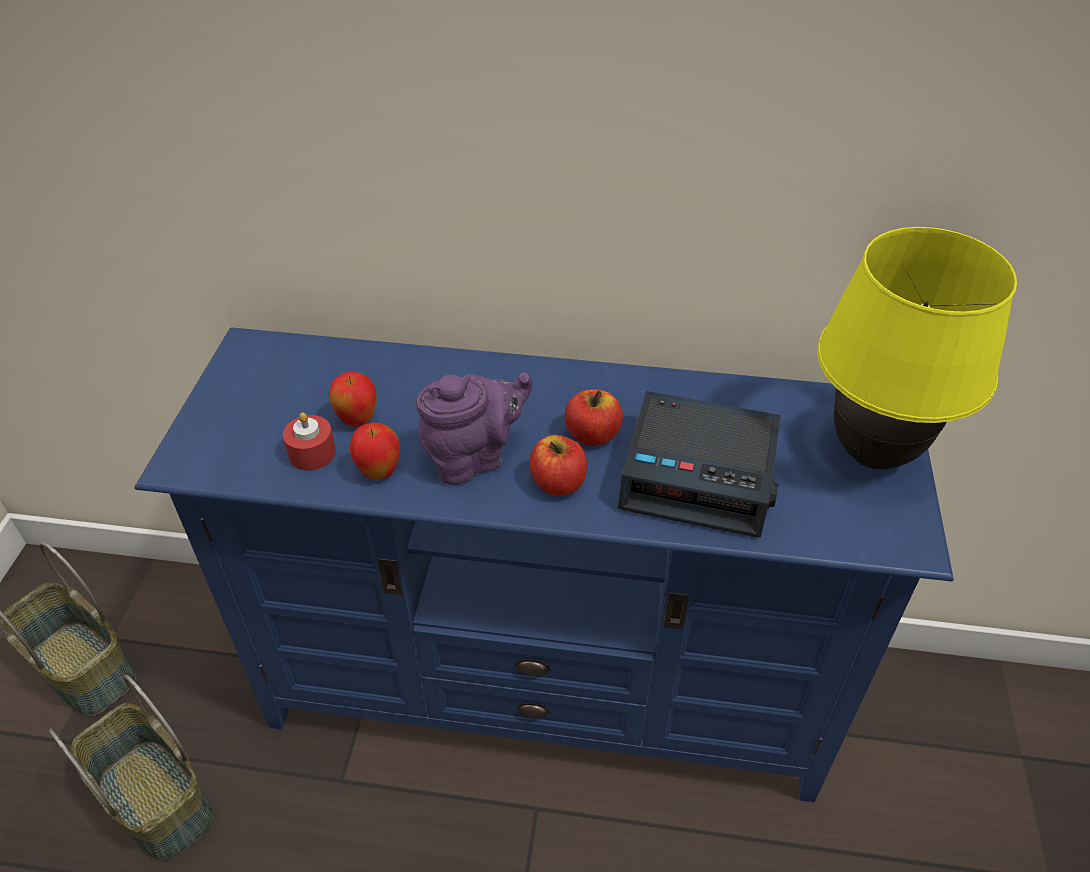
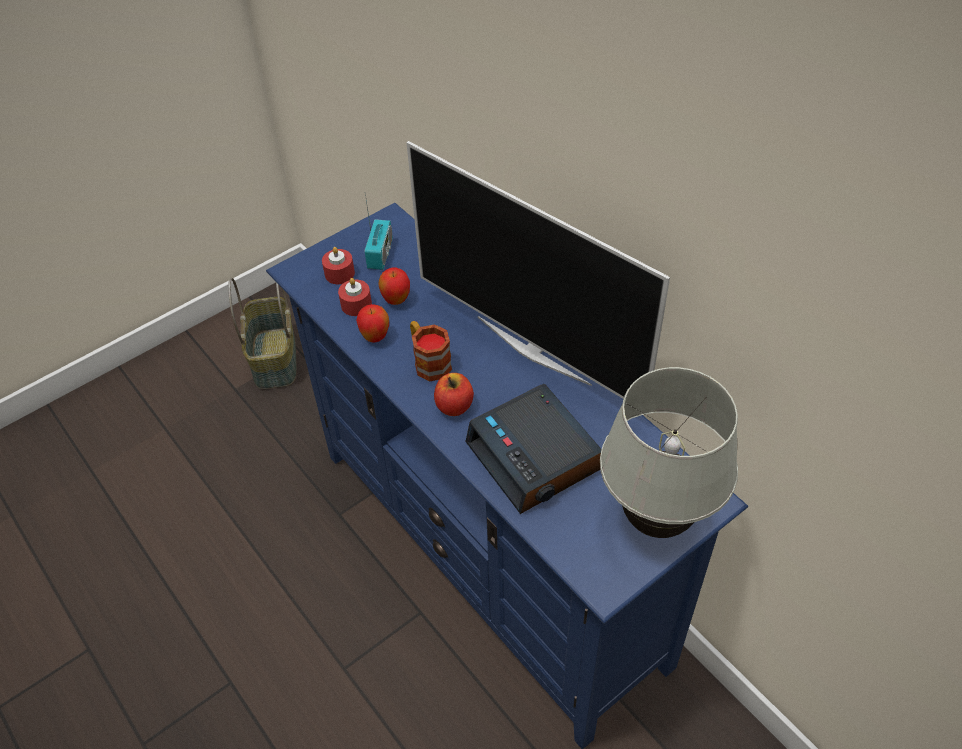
camera: 45 degrees right, 5 degrees up
(154, 800) = (249, 454): basket -> none
(249, 433) = (339, 273): none -> red candle
(278, 386) = (380, 254): none -> radio
(473, 458) = (428, 361): purple teapot -> mug
(569, 378) = (534, 349): none -> television
(592, 435) = (505, 391): apple -> none
(872, 453) = (657, 519): yellow table lamp -> white table lamp

